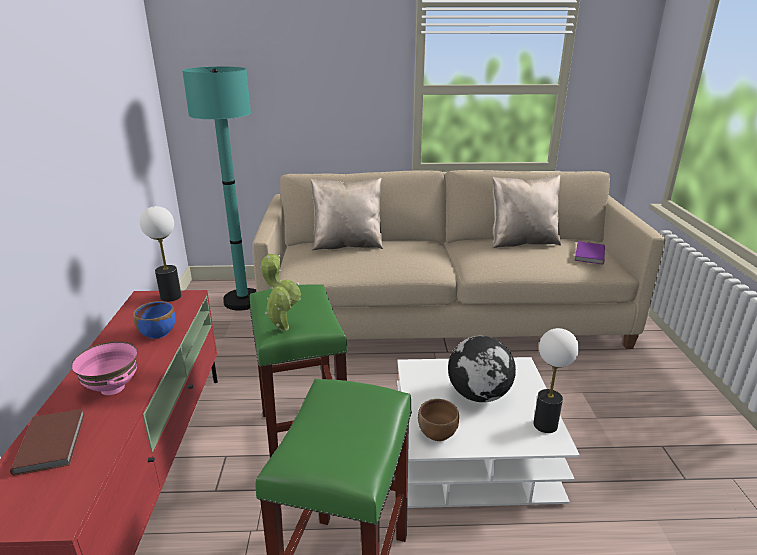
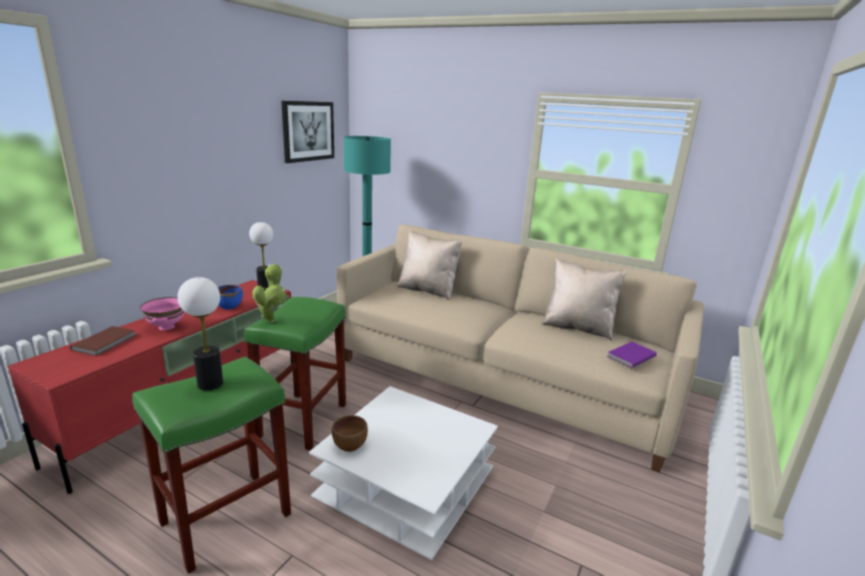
camera: 30 degrees right, 5 degrees down
(124, 68) = (308, 131): none -> picture
(479, 395) = (415, 434): globe -> none
(545, 425) = (437, 477): table lamp -> table lamp (210, 383)

